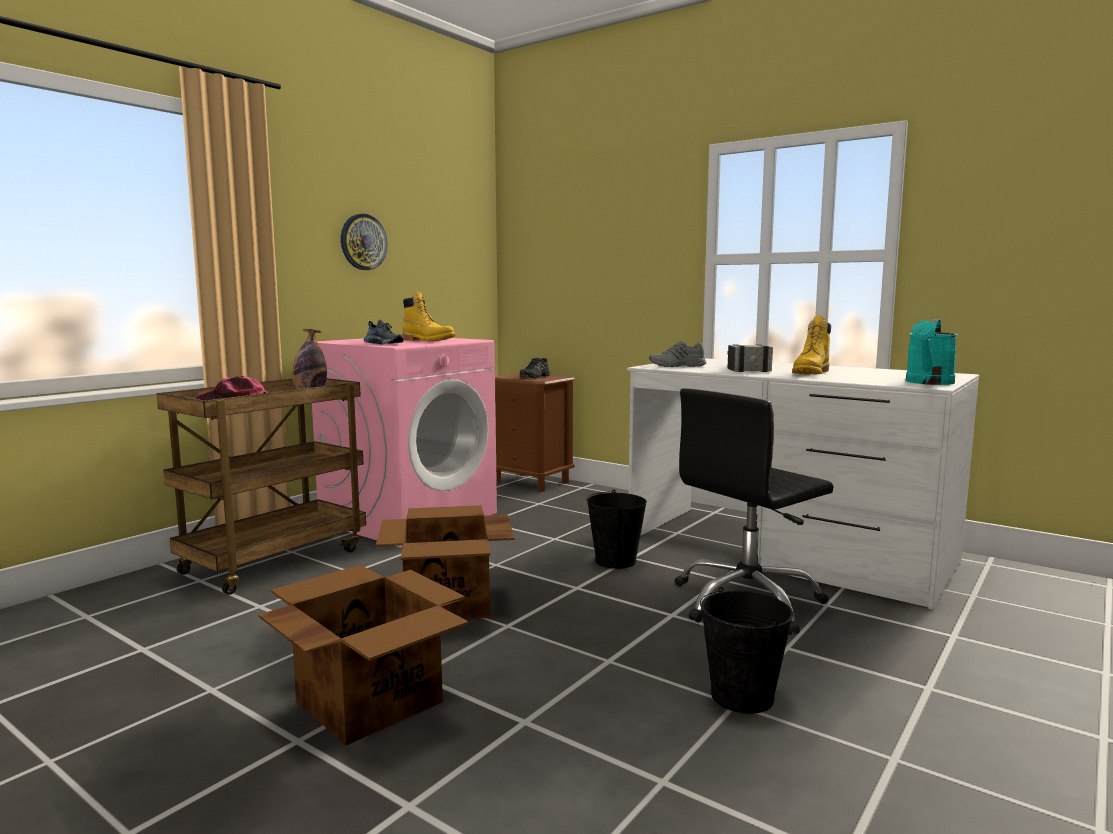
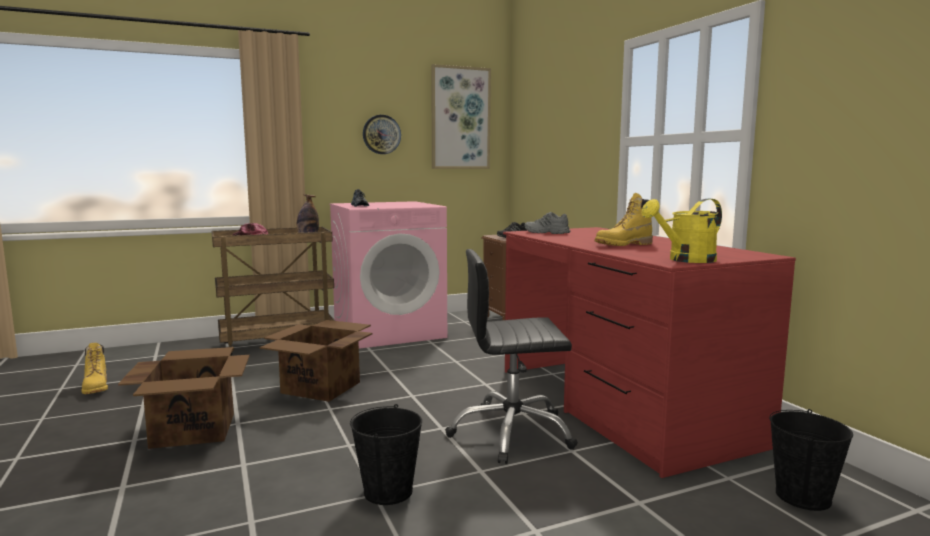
camera: 30 degrees right, 0 degrees up
(428, 340) = (400, 205): yellow boot -> yellow boot (96, 388)
(448, 223) = (460, 118): none -> picture
(616, 561) = (470, 384): black bucket -> black bucket (803, 496)
(742, 368) = (588, 237): hammer -> none
(787, 551) = (618, 404): white desk -> red desk
(928, 383) = (685, 260): turquoise watering can -> yellow watering can

